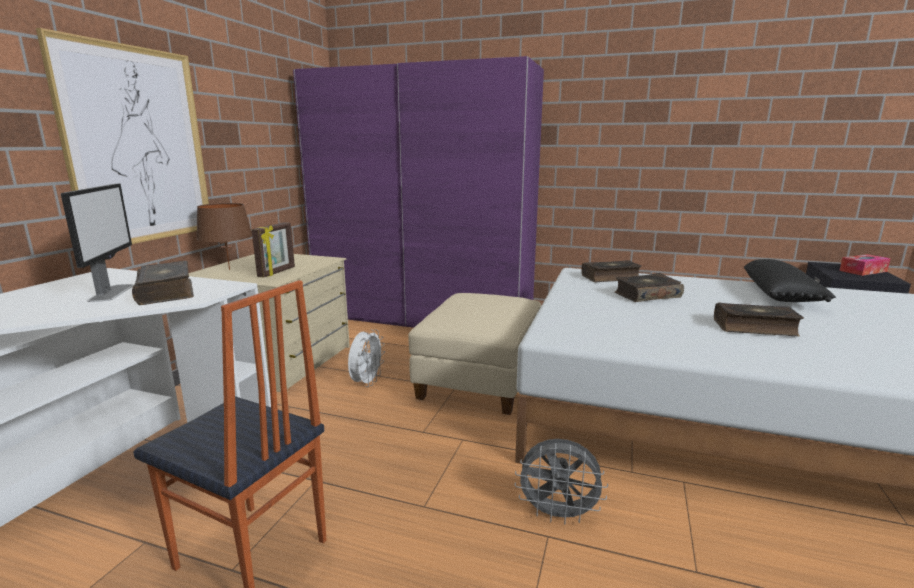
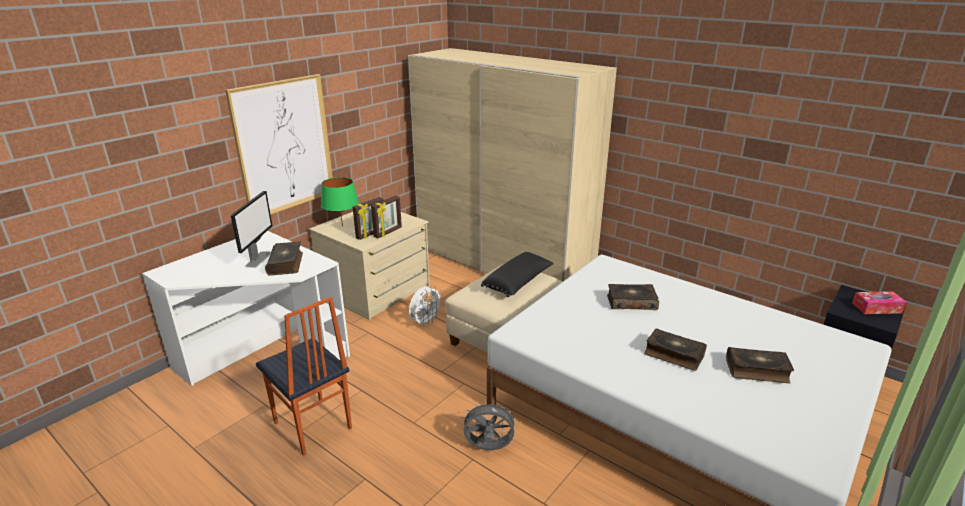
camera: 20 degrees right, 10 degrees up
(229, 270) = (342, 226): brown table lamp -> green table lamp
(300, 269) = (388, 232): none -> picture frame
(423, 317) = (502, 263): purple wardrobe -> beige wardrobe
(558, 515) = (488, 449): grey fan -> grey fan turned 150 degrees clockwise
(610, 278) = (625, 275): book -> book (757, 371)
(781, 295) = (751, 323): black pillow -> black pillow (519, 283)

